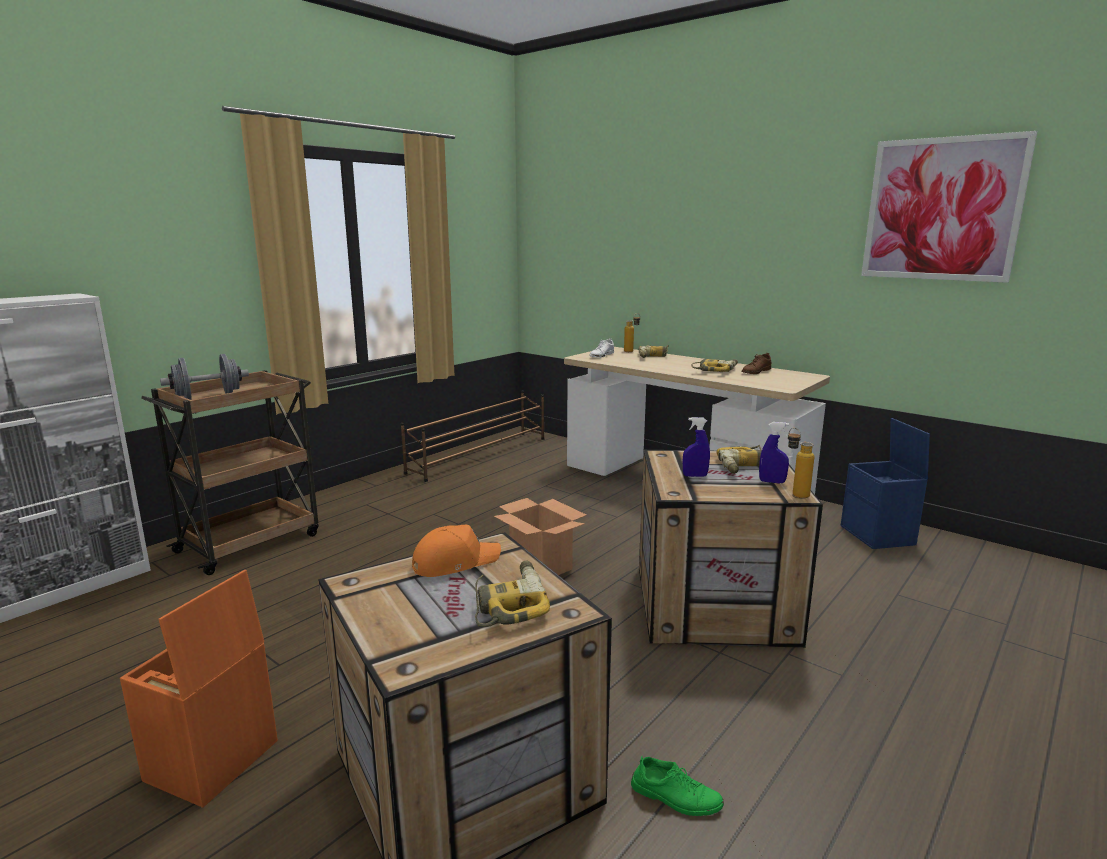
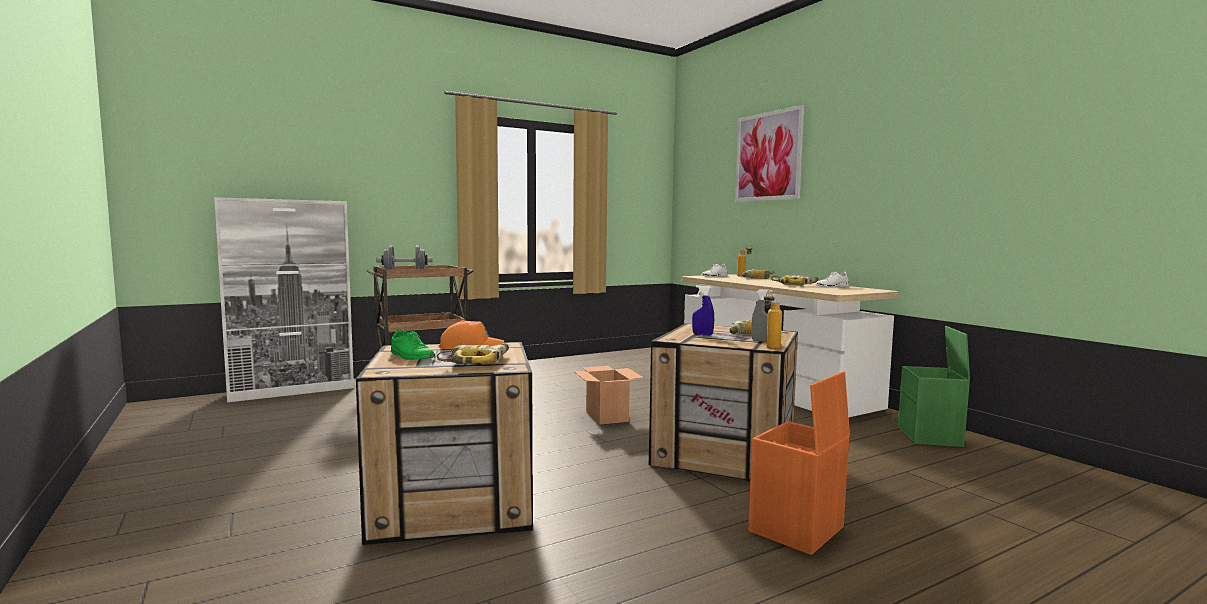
camera: 20 degrees right, 10 degrees down
(212, 762) = (315, 469): orange storage box -> orange storage box (797, 530)
(480, 455) = (620, 357): brown shoe rack -> none
(675, 797) = (585, 537): green shoe -> green shoe (412, 356)
(756, 371) = (831, 286): brown shoe -> white shoe
(772, 482) = (761, 341): blue spray bottle -> grey spray bottle
(879, 535) = (930, 437): blue storage box -> green storage box
(942, 209) = (985, 136): picture -> picture (768, 156)

